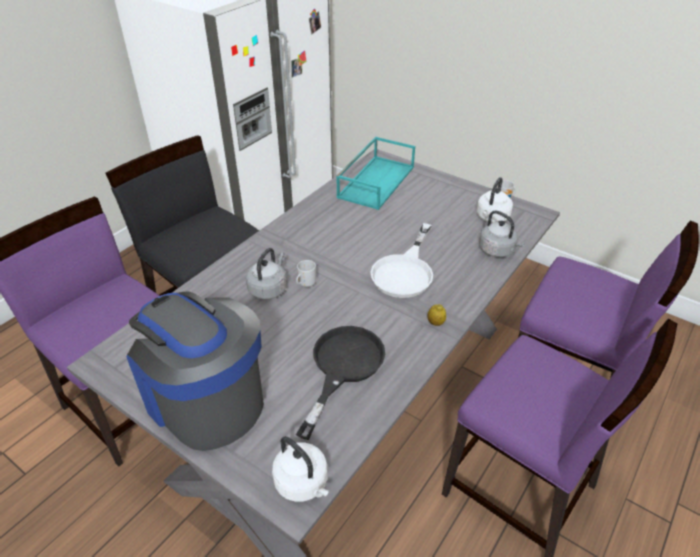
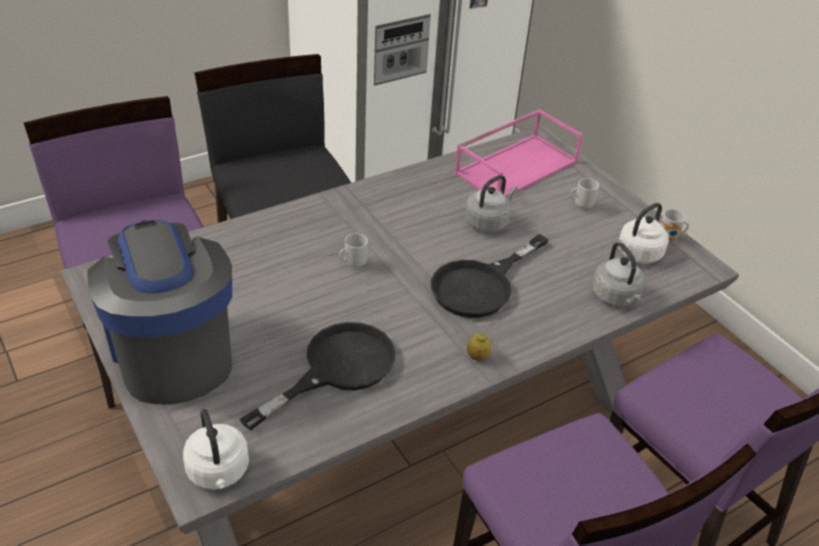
camera: 20 degrees right, 0 degrees up
(269, 288) = (309, 255): grey kettle -> grey kettle (488, 222)
(376, 181) = (516, 166): turquoise tray -> pink tray
(405, 271) = (481, 285): white frying pan -> black frying pan
(435, 195) = (581, 205): none -> mug

